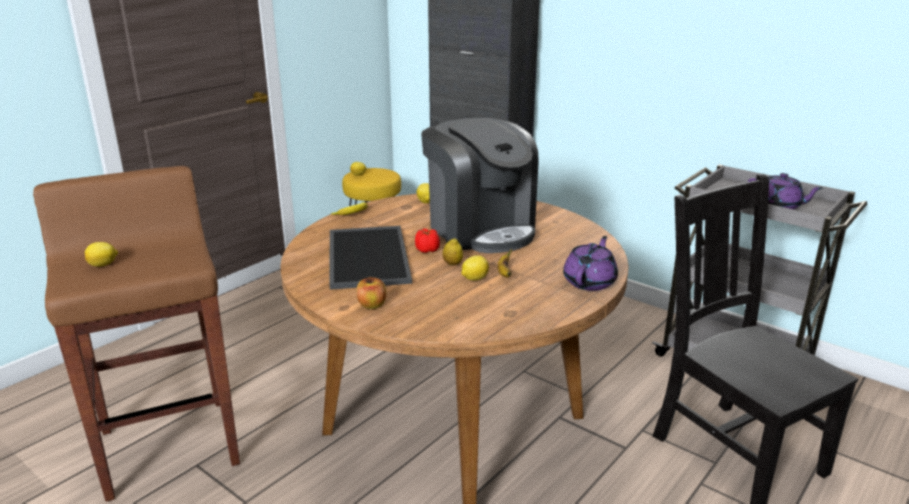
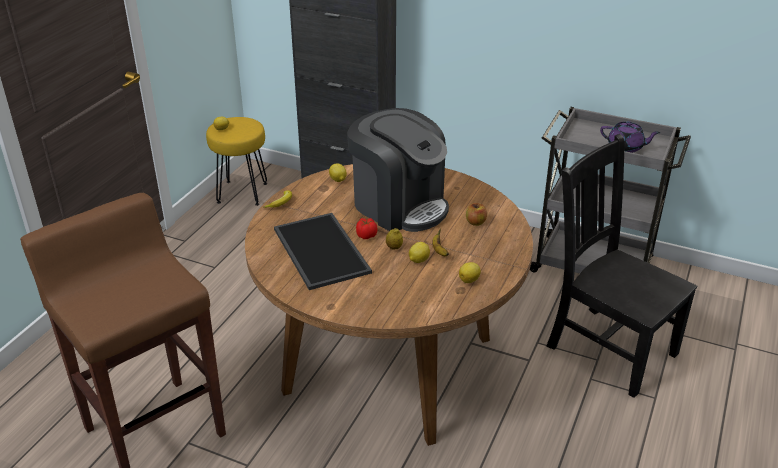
camera: 15 degrees left, 10 degrees up
(103, 265) = (107, 300): lemon -> lemon (469, 280)
(372, 305) = (351, 300): apple -> apple (475, 222)
(590, 282) = (507, 249): purple teapot -> none

